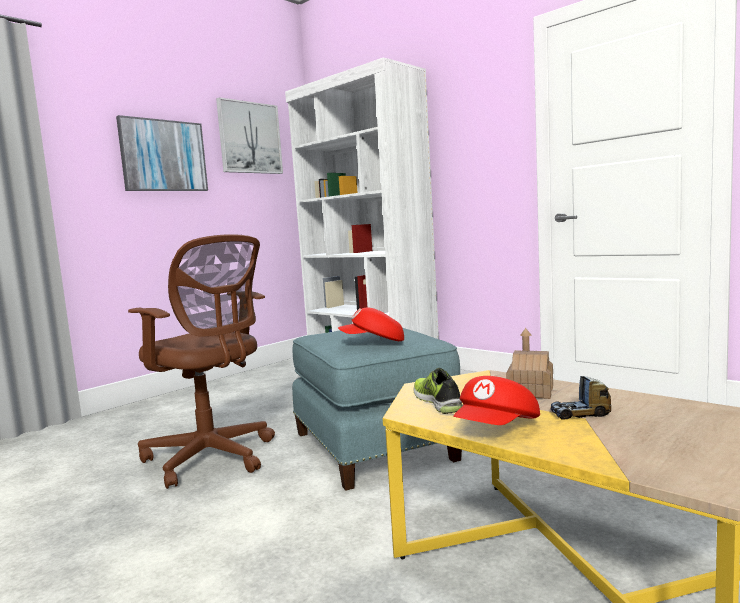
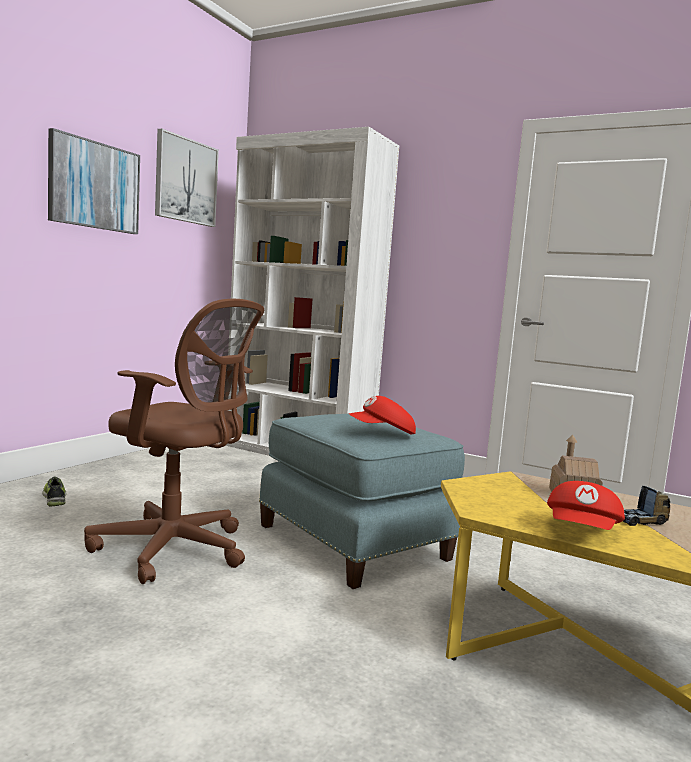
camera: 15 degrees left, 0 degrees up
(438, 402) = (498, 502): shoe -> shoe (55, 498)

